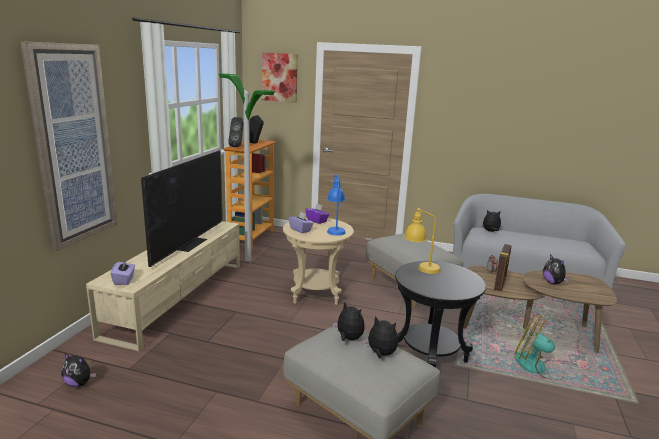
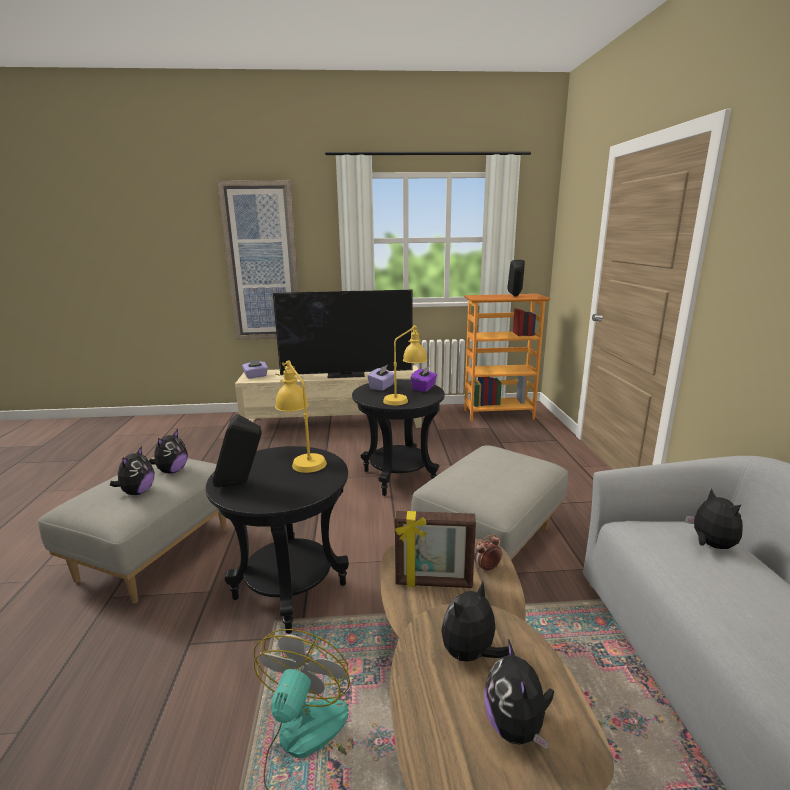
camera: 70 degrees right, 0 degrees up
(79, 383) = (195, 430): plush toy -> plush toy (516, 727)
(237, 147) = (482, 296): black speaker -> black speaker (240, 484)
(247, 260) = (442, 426): floor lamp -> none
(279, 77) = (578, 209): picture -> none
(315, 294) = (399, 478): beige side table -> black side table
(335, 229) = (405, 399): blue table lamp -> yellow table lamp

